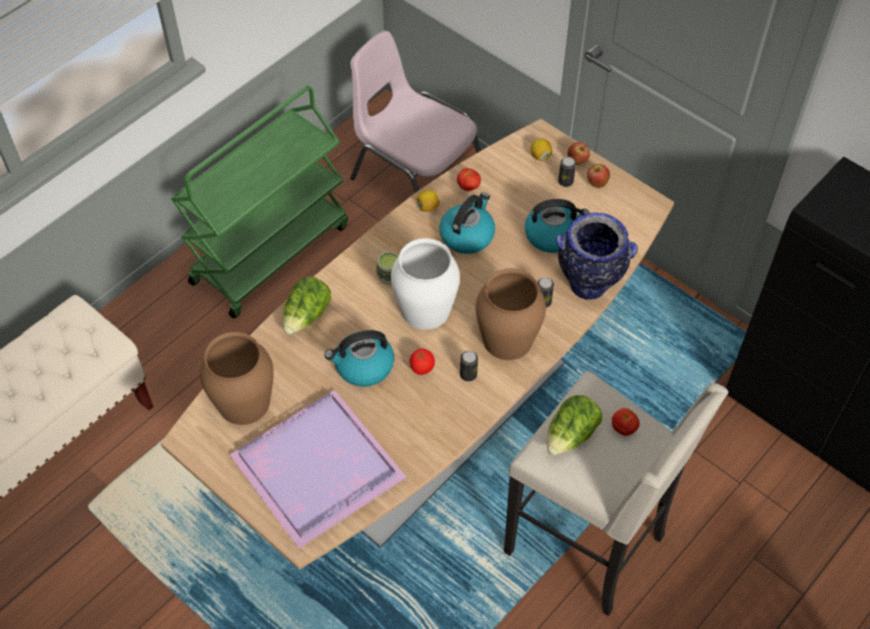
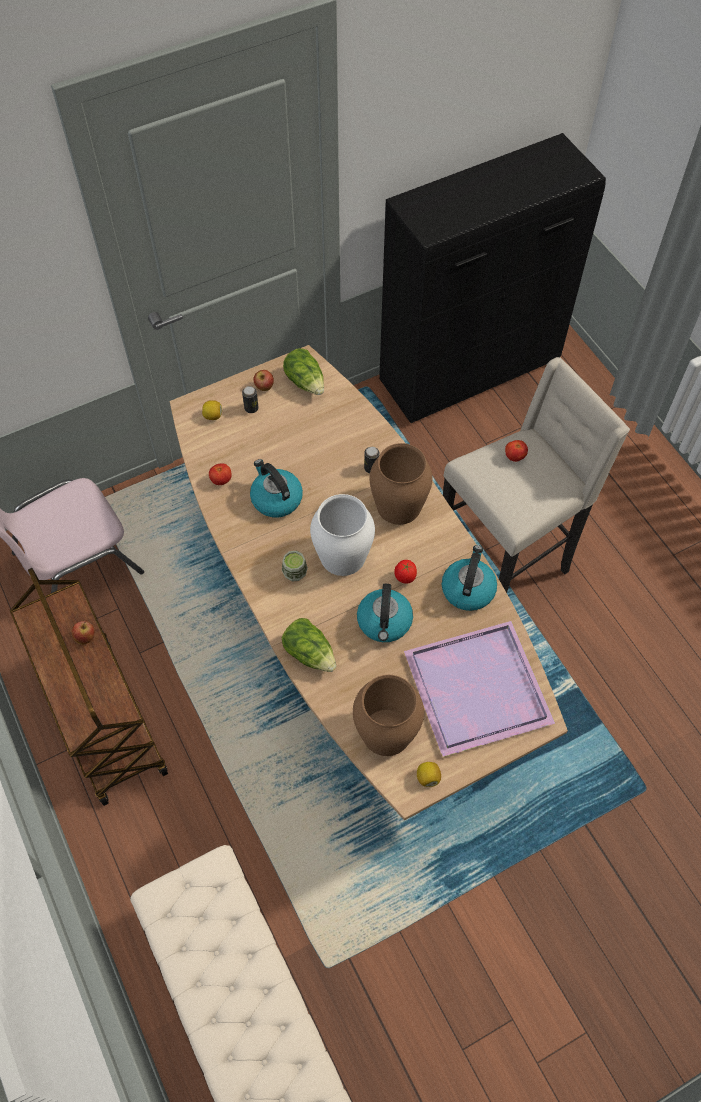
camera: 70 degrees left, 5 degrees up
(270, 252) = (103, 718): green cart -> brown cart
(427, 207) = (229, 518): lemon -> lemon (428, 777)
(468, 375) = (423, 545): can -> none
(552, 235) = (304, 437): kettle -> kettle (468, 589)
(571, 435) = (509, 492): lettuce -> lettuce (306, 382)
(577, 161) = (233, 392): apple -> apple (86, 637)
(589, 286) = (368, 431): vase -> none

